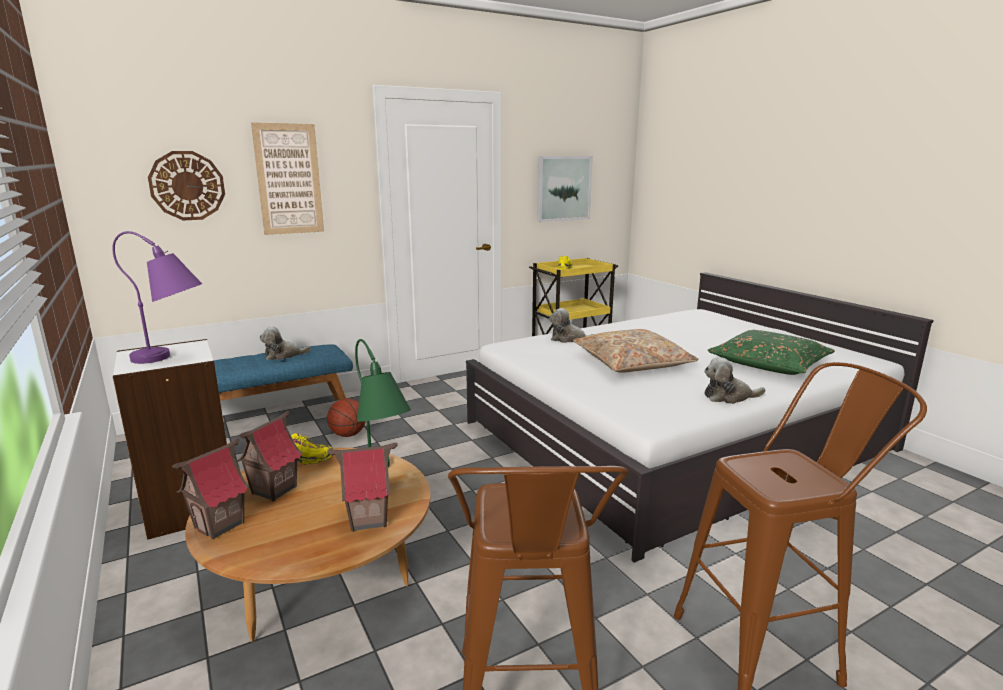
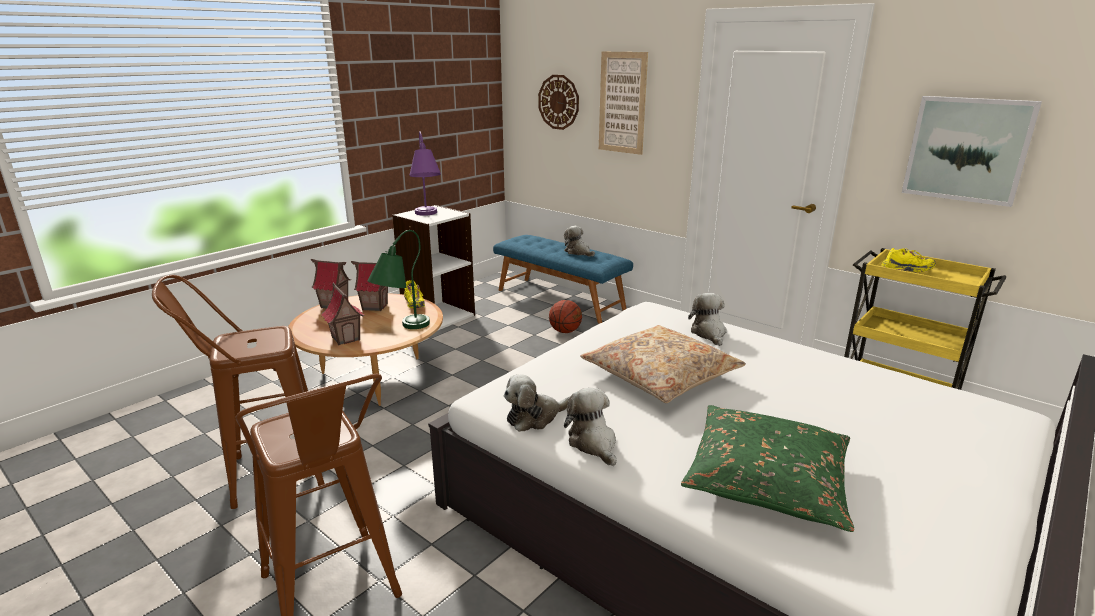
camera: 70 degrees right, 5 degrees up
(688, 409) = (535, 417): none -> plush toy

